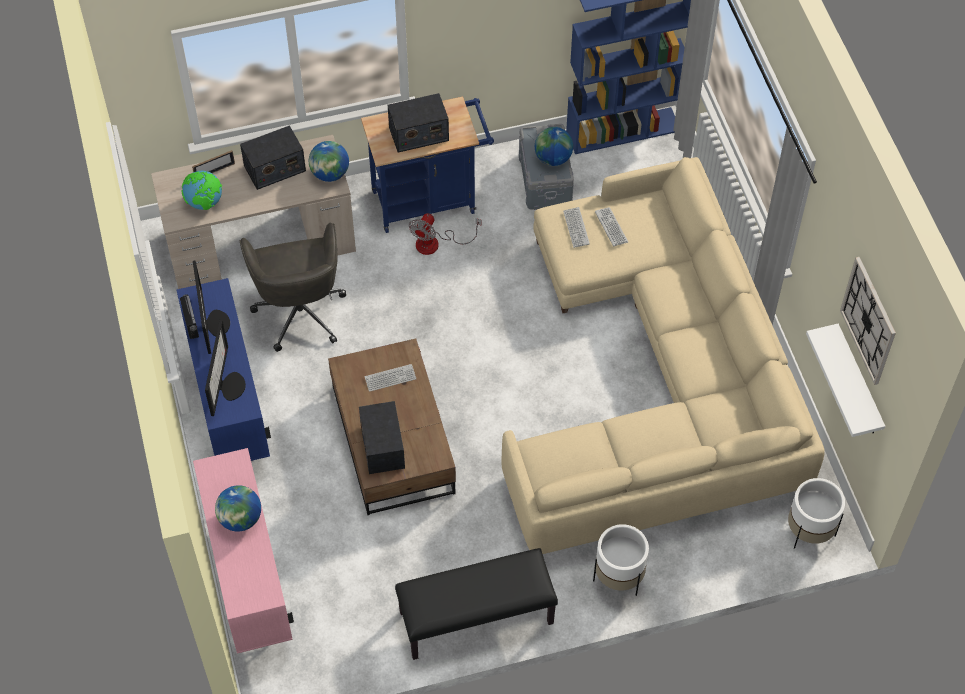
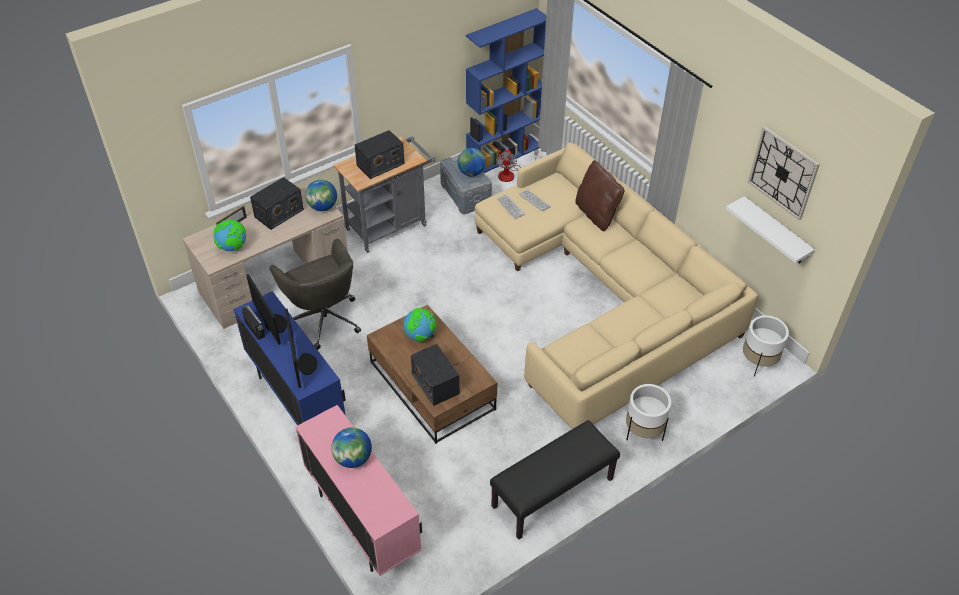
camera: 20 degrees left, 10 degrees down
(390, 378) = (420, 335): keyboard -> globe
(430, 200) = (390, 225): blue cart -> grey cart
(436, 243) = (406, 250): fan -> fan (511, 174)
(683, 270) = (596, 214): none -> brown pillow

